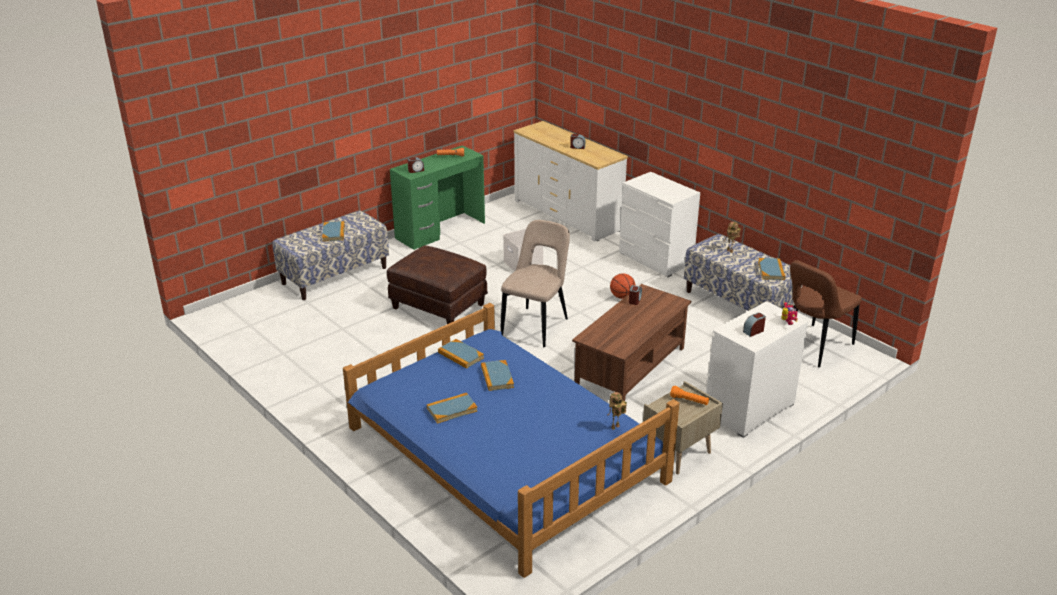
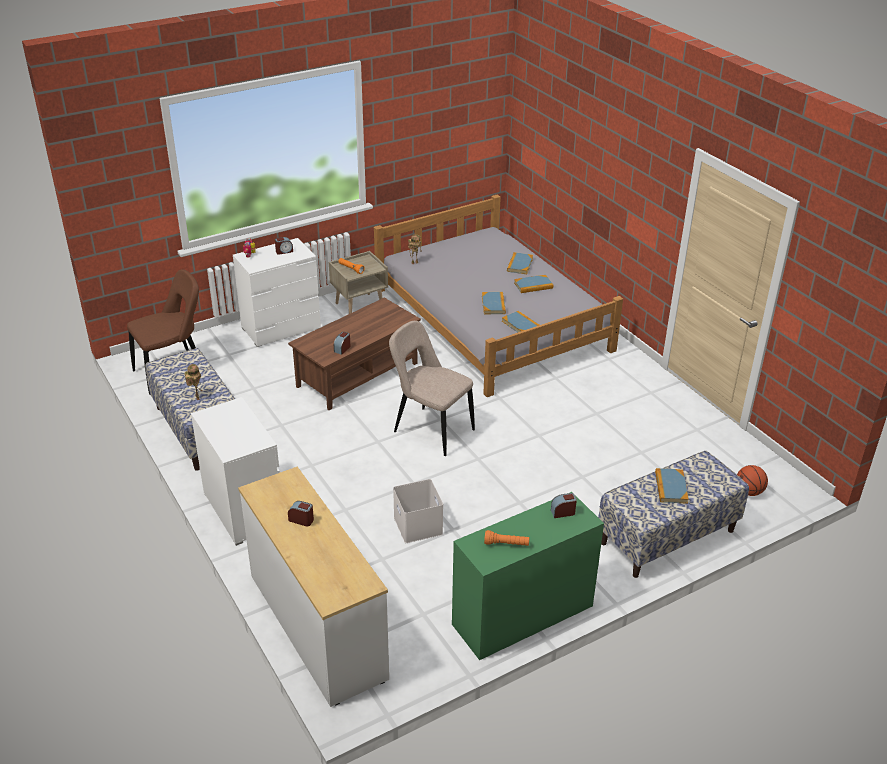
camera: 170 degrees left, 5 degrees up
(439, 306) = (533, 469): brown ottoman -> none
(503, 453) = (492, 320): blue bed -> grey bed
(536, 326) = (430, 430): beige chair -> beige chair turned 90 degrees clockwise
(622, 297) = (320, 456): basketball -> basketball (749, 492)
(771, 270) = (178, 367): book -> book (519, 265)

